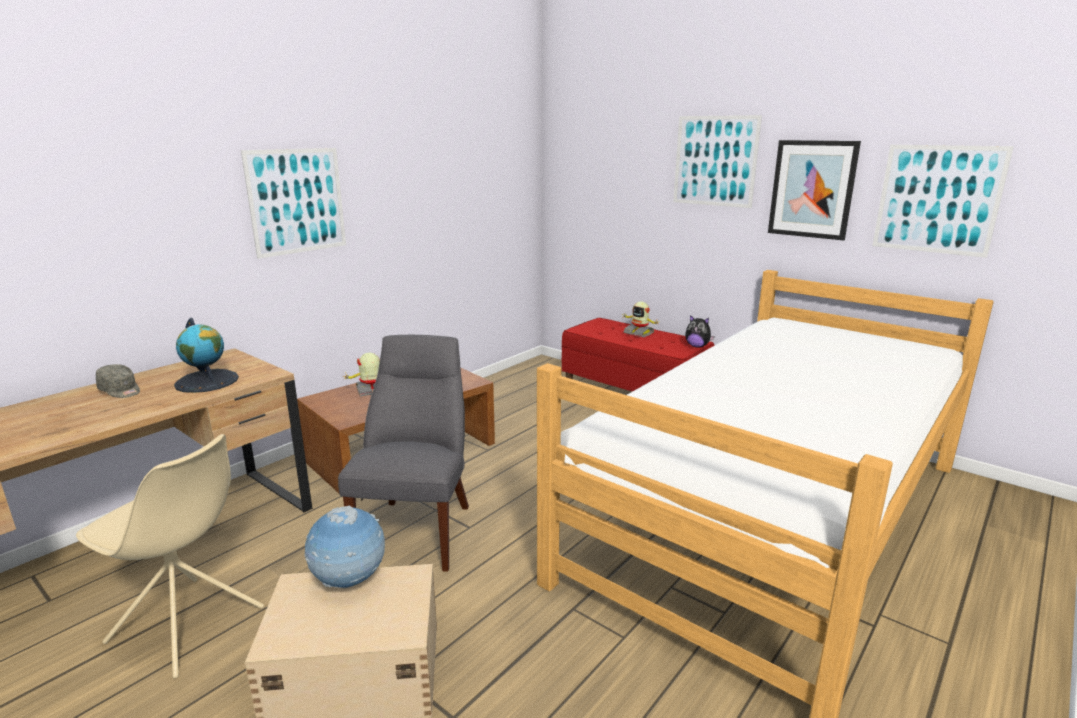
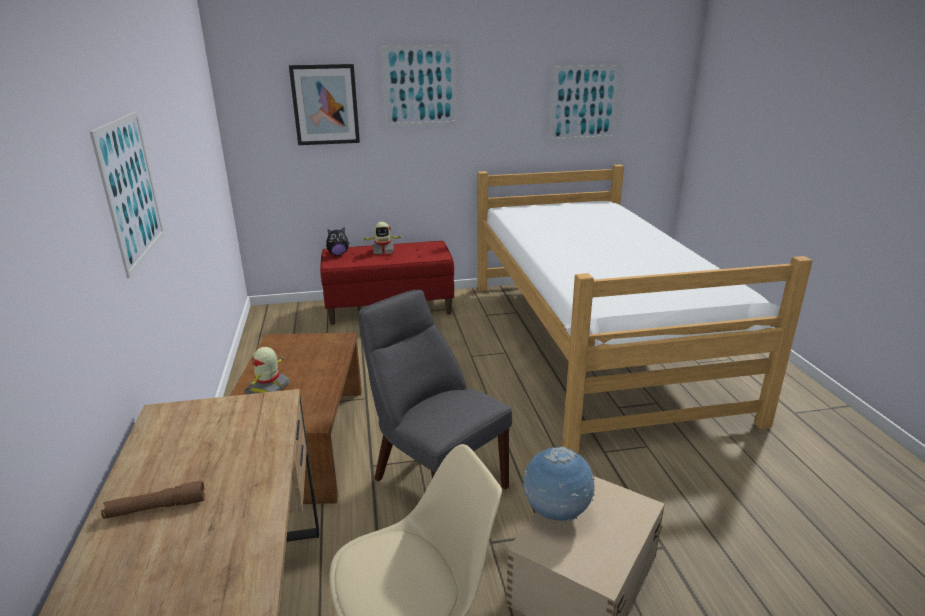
camera: 50 degrees left, 5 degrees up
(120, 391) = (156, 508): grey cap -> brown flashlight
(207, 381) = (233, 441): globe -> none
(697, 346) = (441, 247): plush toy -> plush toy (338, 254)
(812, 189) = (503, 103): picture -> picture (325, 105)

